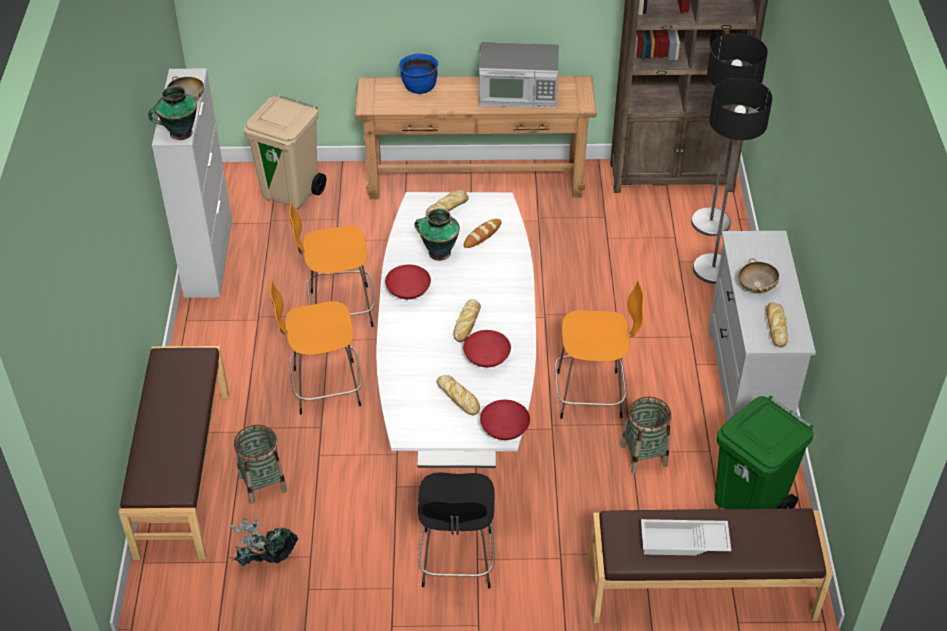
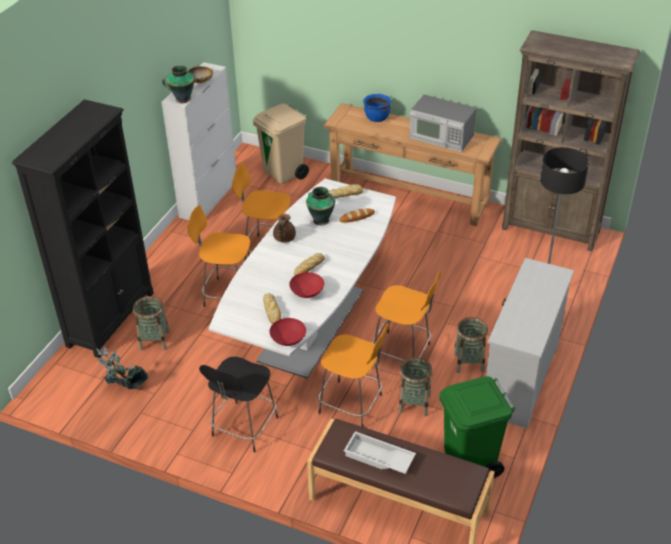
camera: 25 degrees right, 5 degrees down
(182, 473) = (111, 319): brown bench -> black bookcase
(407, 292) = (284, 238): red bowl -> brown teapot
(572, 483) = (352, 405): none -> orange stool
(676, 380) = (469, 362): none -> basket
(710, 222) = (561, 266): floor lamp -> none
(756, 286) = (526, 300): beige bowl -> none
(775, 326) = (522, 330): bread -> none

